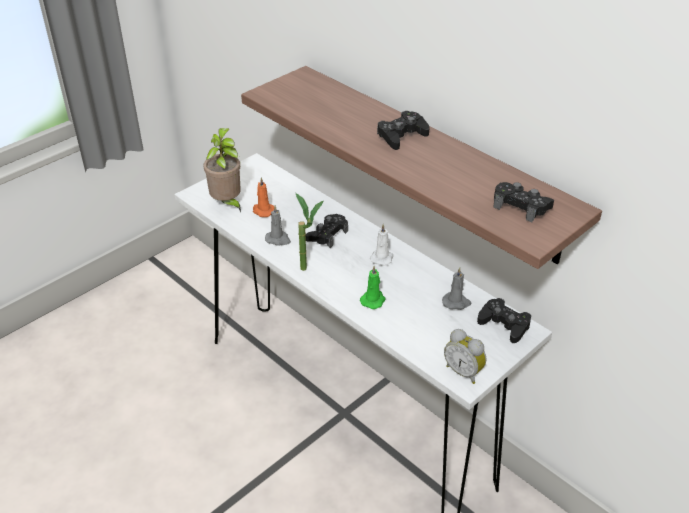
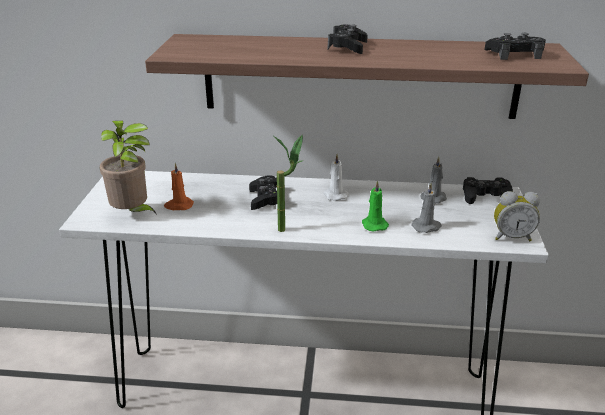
camera: 40 degrees left, 10 degrees down
(278, 239) = (226, 219): grey candle -> grey candle (427, 227)

